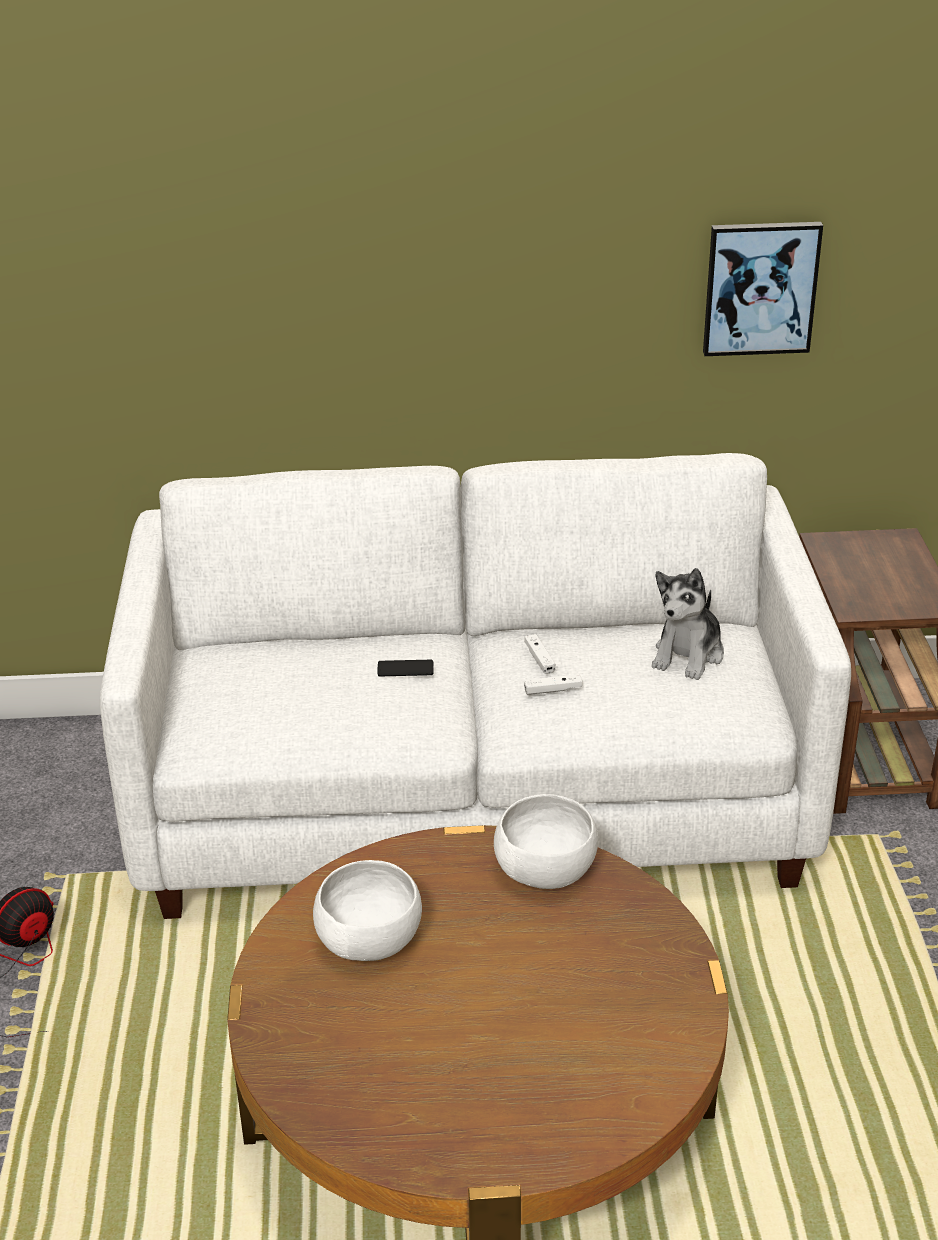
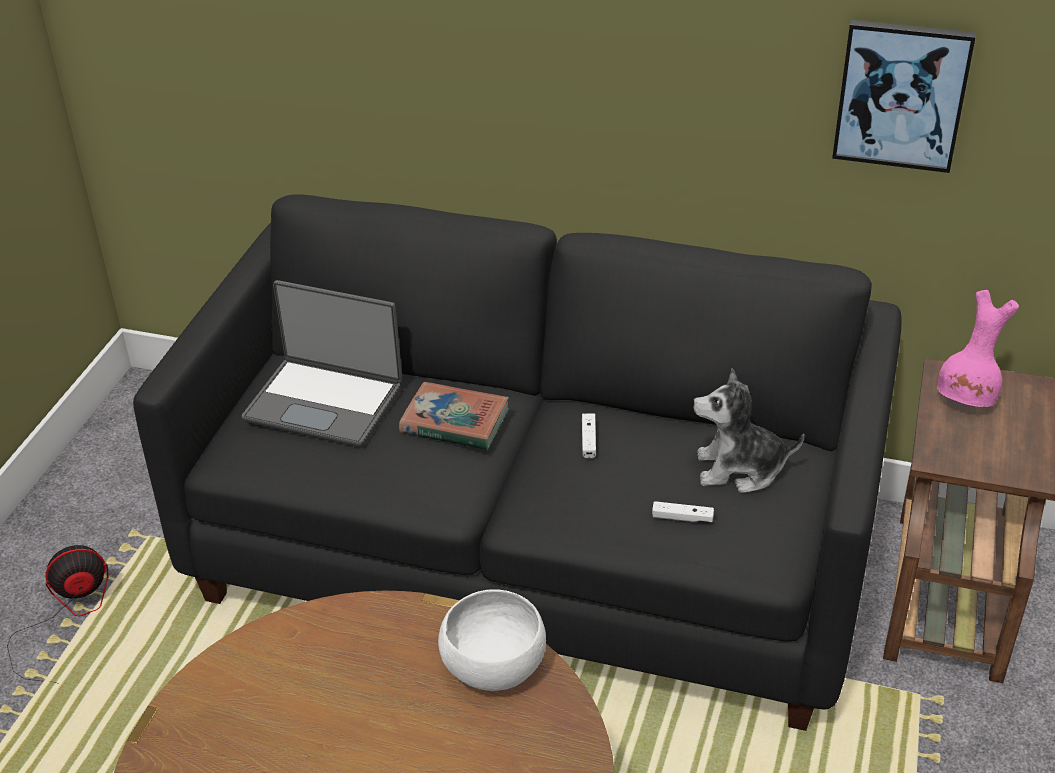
camera: 20 degrees right, 5 degrees up
(267, 678) = (325, 402): none -> laptop
(368, 941) = (291, 695): white bowl -> none
(405, 669) = (455, 422): phone -> book
(474, 801) = (534, 554): white sofa -> black sofa
(553, 690) = (582, 477): white game controller -> white game controller (682, 518)
(688, 655) = (739, 469): plush toy -> plush toy turned 45 degrees clockwise
(853, 558) = (967, 399): none -> pink vase

